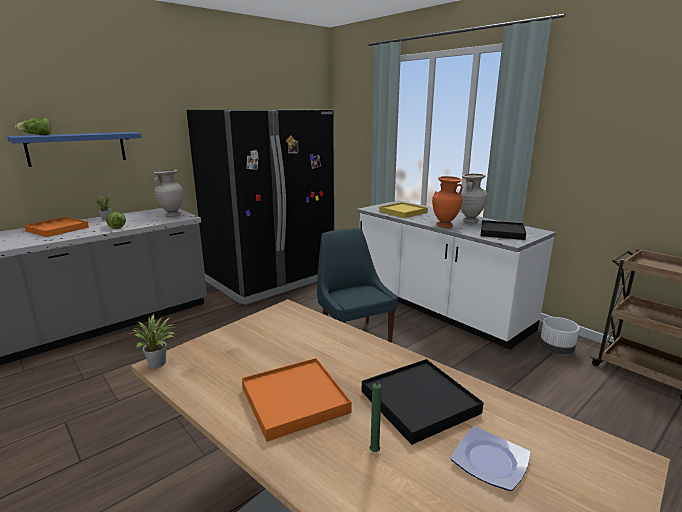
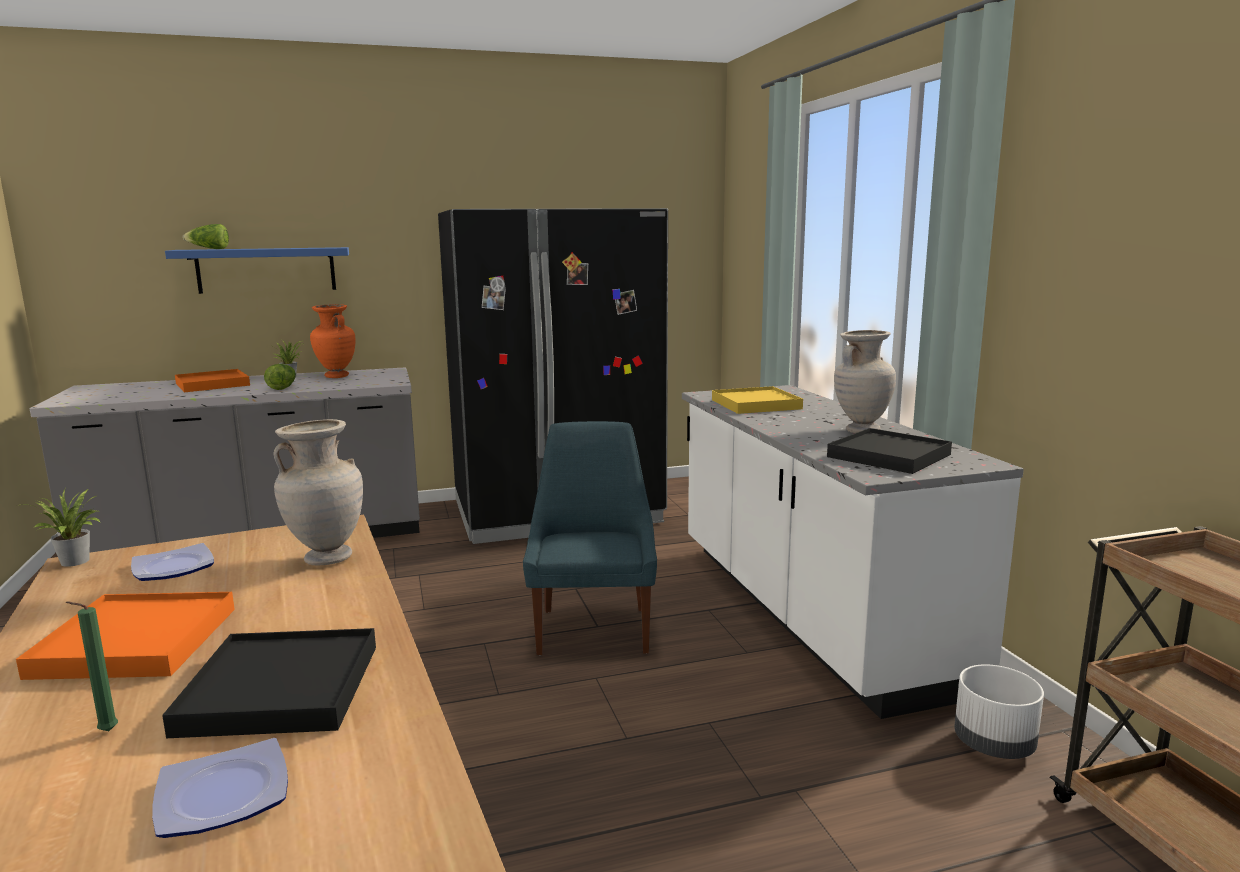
camera: 25 degrees right, 5 degrees down
(172, 215) = (378, 379): beige vase -> beige vase (327, 558)
(234, 352) = (175, 568): none -> plate
(444, 226) = (789, 433): orange vase -> orange vase (336, 376)

